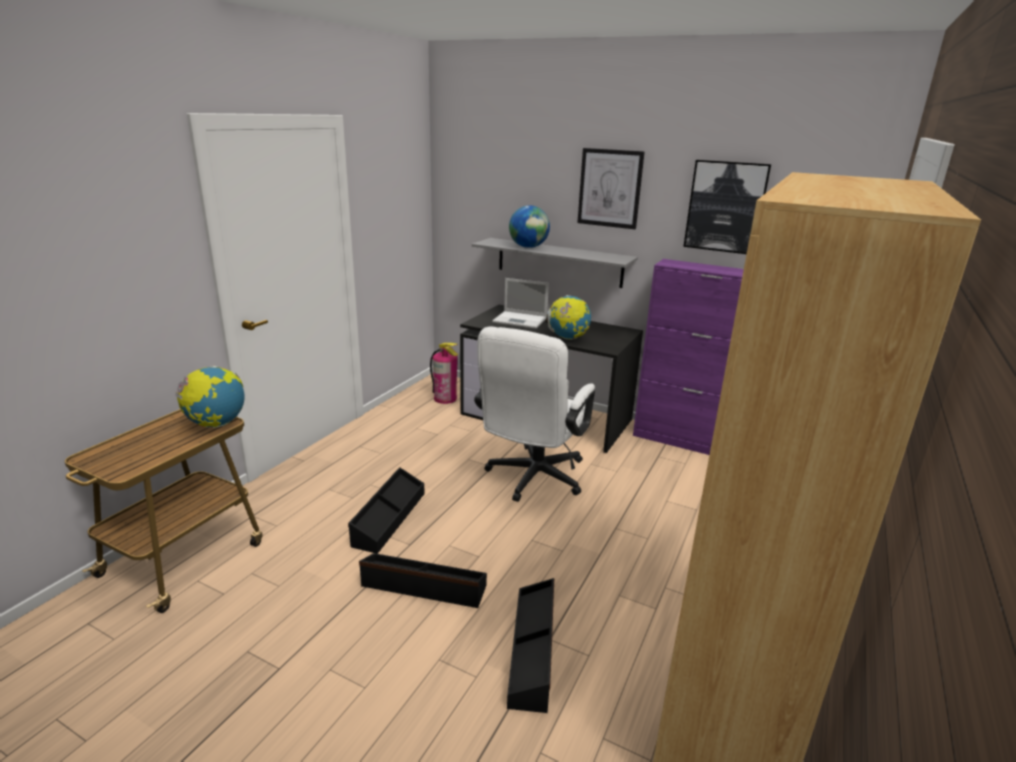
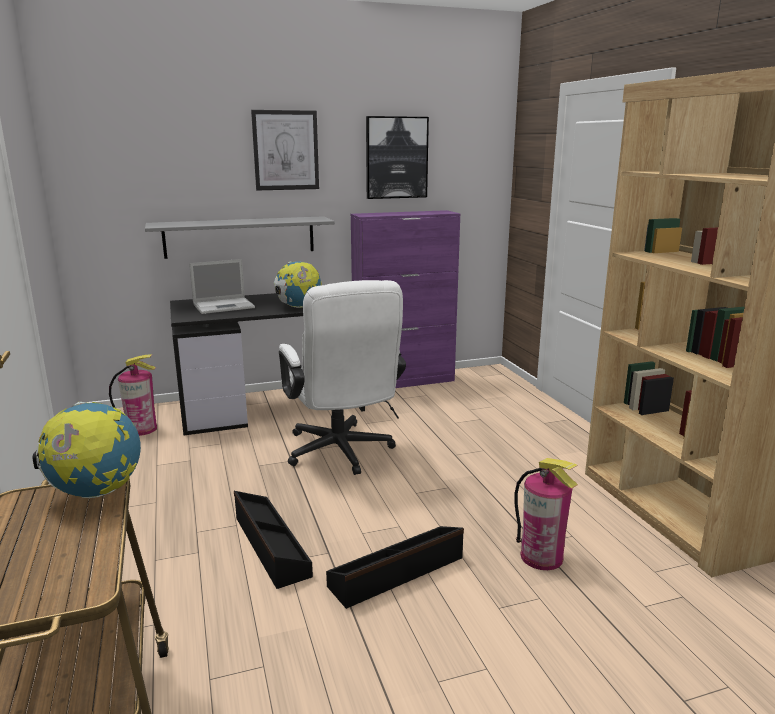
camera: 45 degrees left, 5 degrees down
(528, 247) = (213, 223): globe -> none
(533, 651) = (541, 557): black storage box -> fire extinguisher

